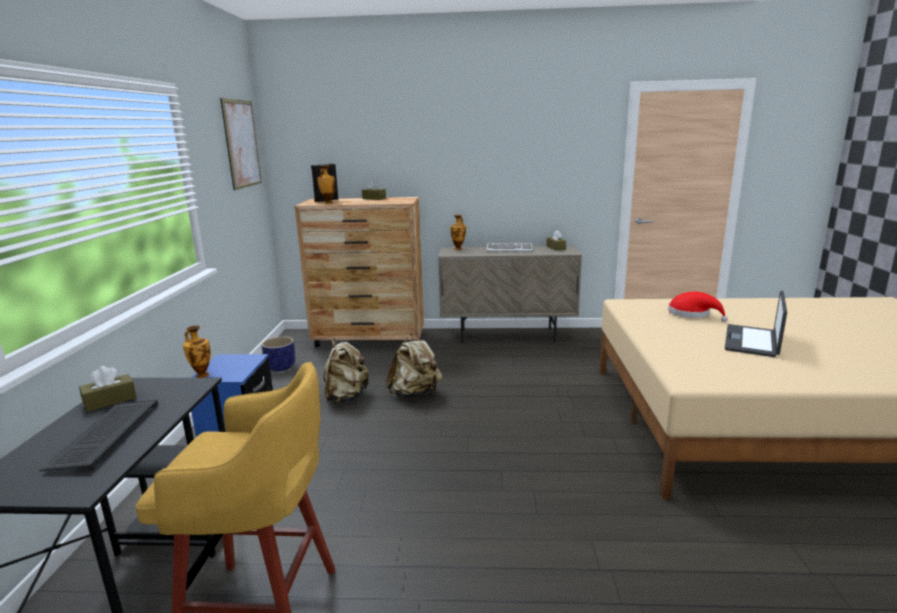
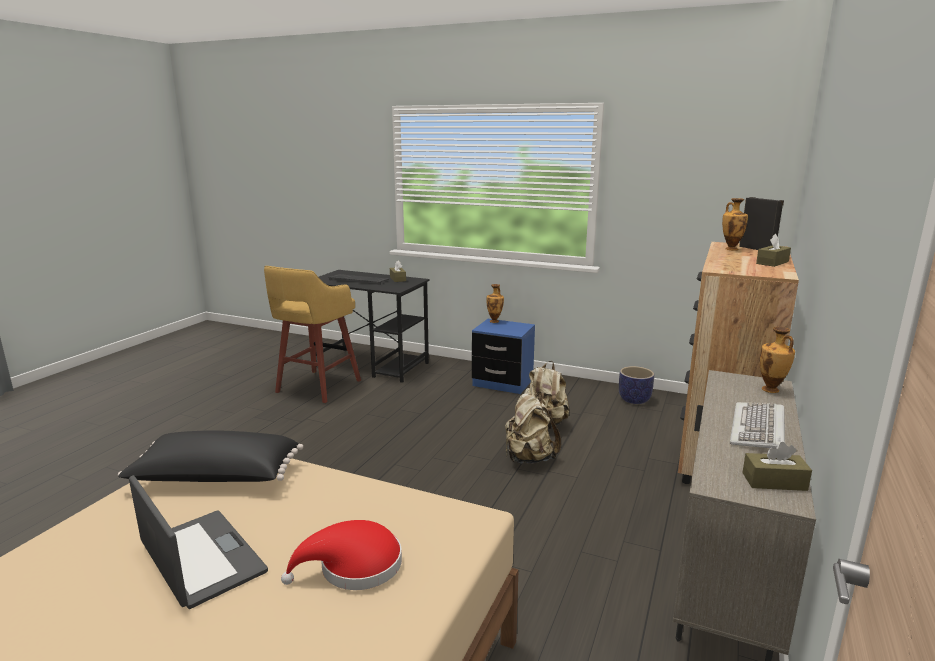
camera: 110 degrees right, 0 degrees up
(242, 144) = (733, 161): picture -> none
(705, 364) = (216, 478): none -> black pillow

